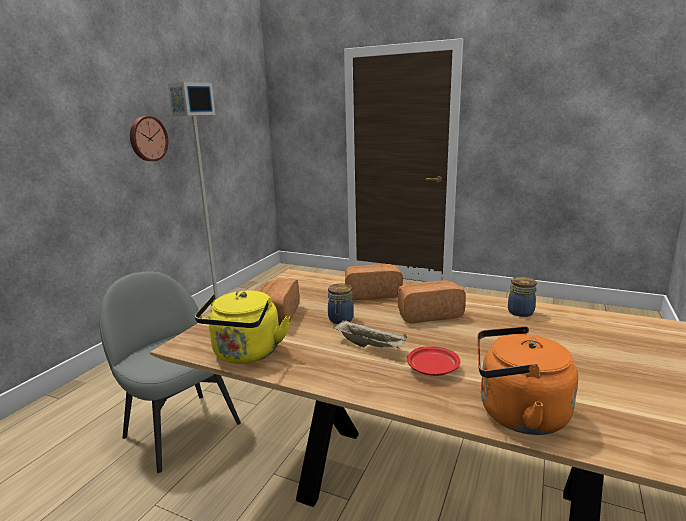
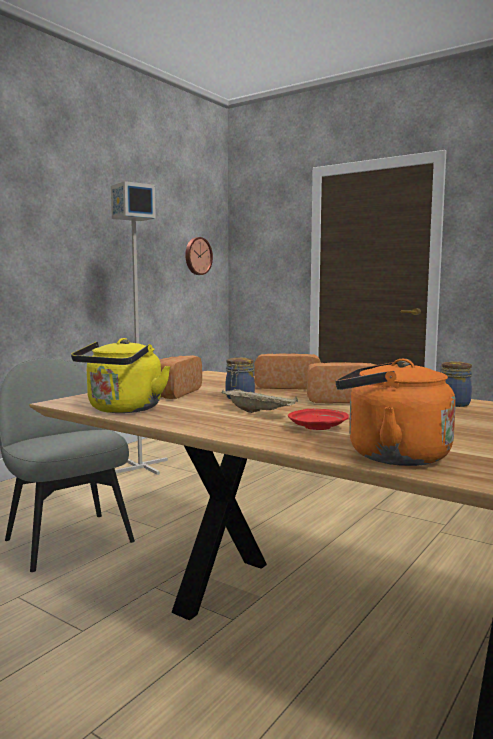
camera: 10 degrees right, 10 degrees down
(147, 139) = (87, 246): wall clock -> wall clock (197, 256)

